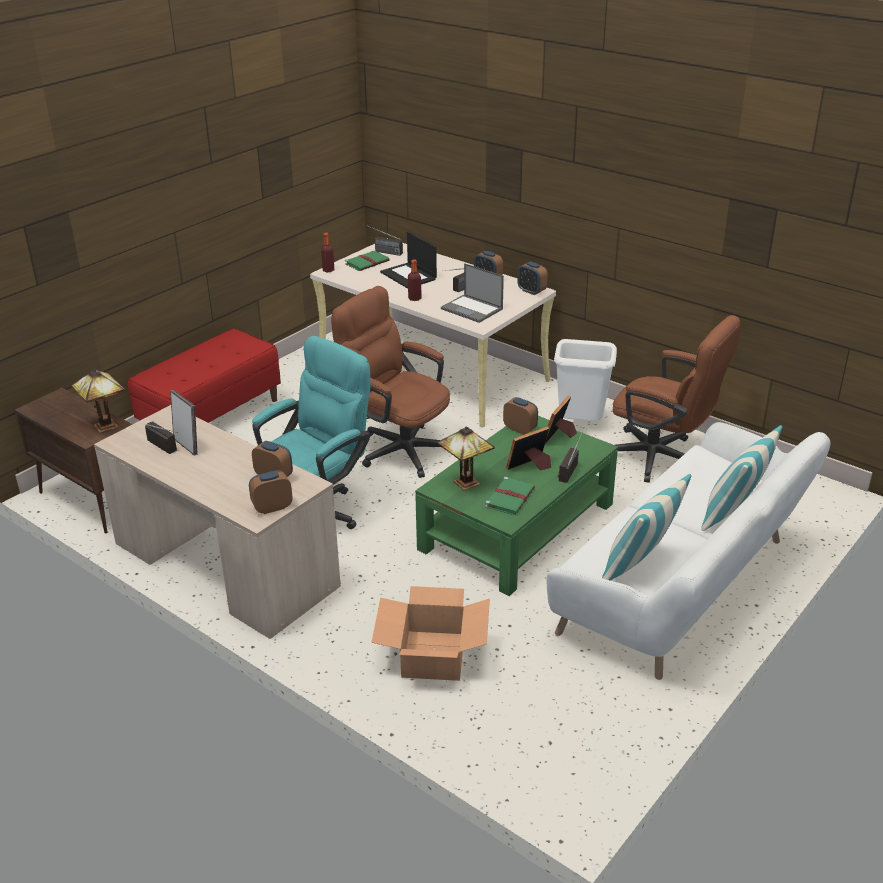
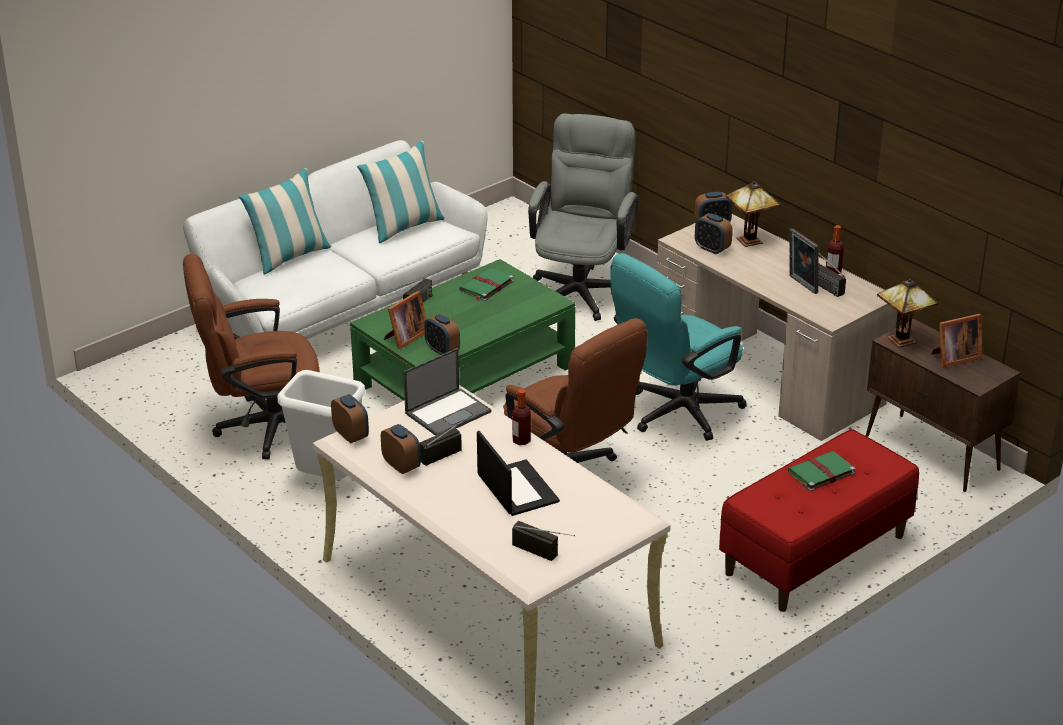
camera: 170 degrees left, 0 degrees up
(328, 270) = (640, 517): bottle -> bottle (833, 272)
(367, 262) = (575, 528): green book -> green book (820, 473)
(432, 656) = (581, 288): cardboard box -> grey office chair
(465, 484) = (524, 302): table lamp -> table lamp (750, 240)
(472, 309) = (448, 412): laptop -> laptop turned 90 degrees clockwise
(530, 466) = (452, 312): picture frame -> picture frame (954, 358)
(662, 459) = (262, 428): brown office chair -> brown office chair turned 60 degrees counterclockwise

